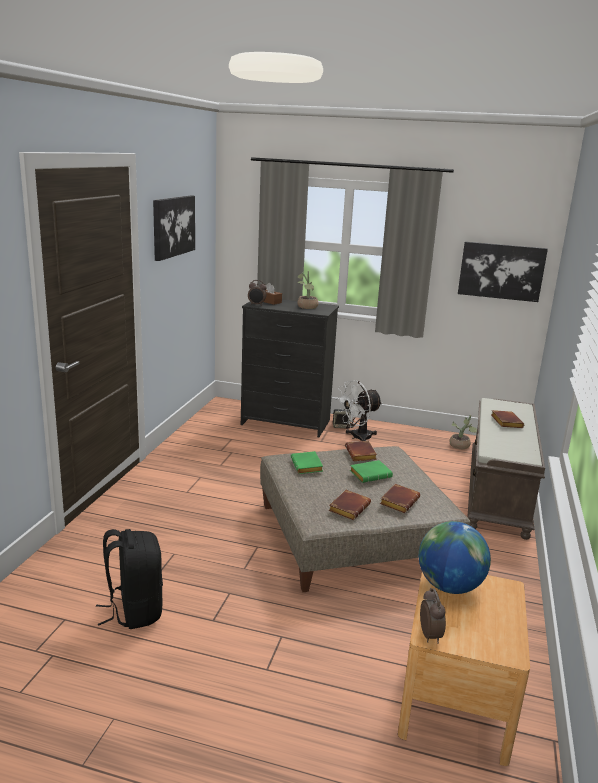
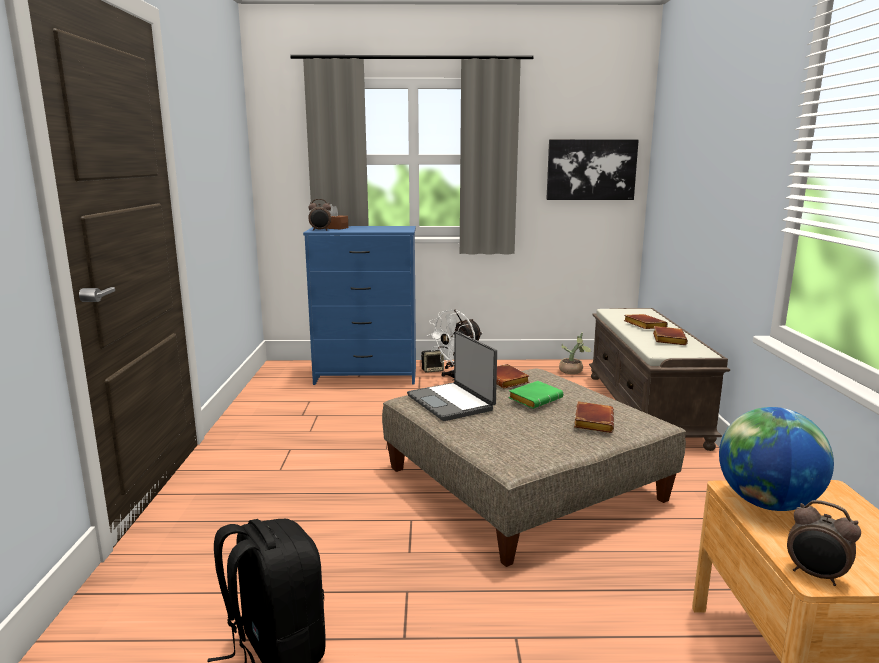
camera: 15 degrees left, 5 degrees down
(173, 226) = (208, 129): picture -> none
(285, 423) = (366, 375): black dresser -> blue dresser
(306, 307) = (381, 229): potted plant -> none
(308, 466) = (451, 402): green book -> laptop
(348, 507) = (538, 439): brown book -> brown book (667, 339)
(430, 635) = (815, 575): alarm clock -> alarm clock turned 150 degrees clockwise

